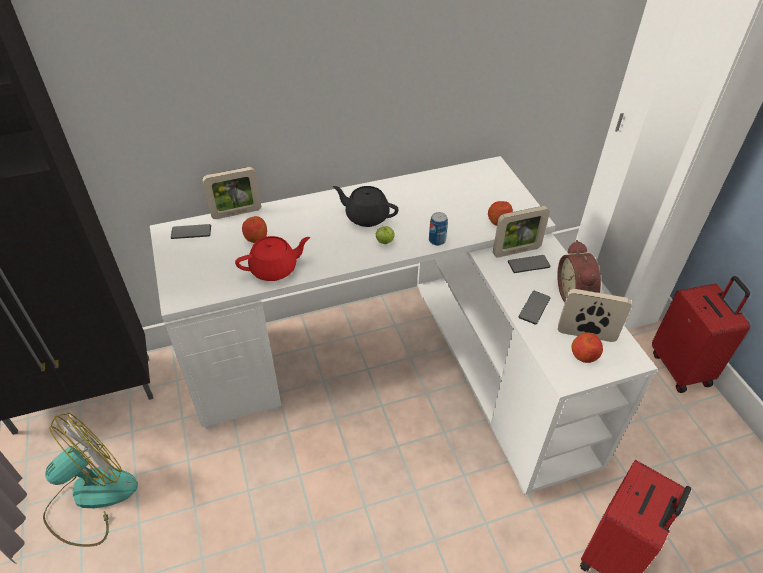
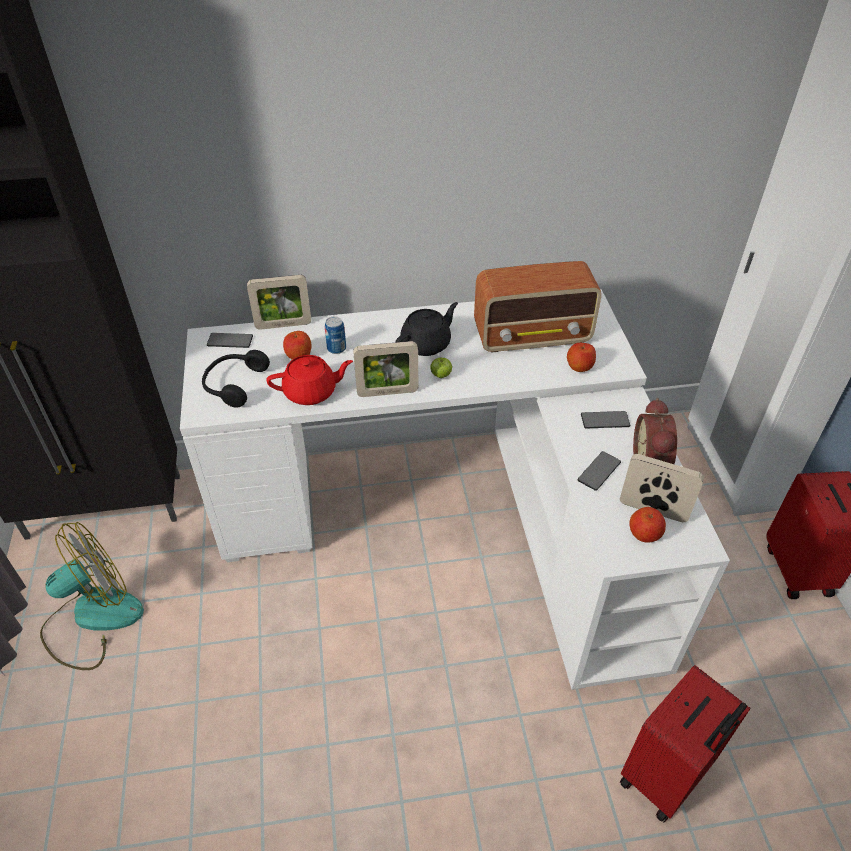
camera: 10 degrees right, 0 degrees up
(203, 270) = (233, 384): none -> black headphones
(366, 216) = (427, 344): black teapot -> black teapot turned 105 degrees clockwise
(437, 240) = (501, 380): can -> can (336, 348)
(454, 200) = (533, 336): none -> radio
(516, 251) = (594, 403): picture frame -> picture frame (387, 392)

